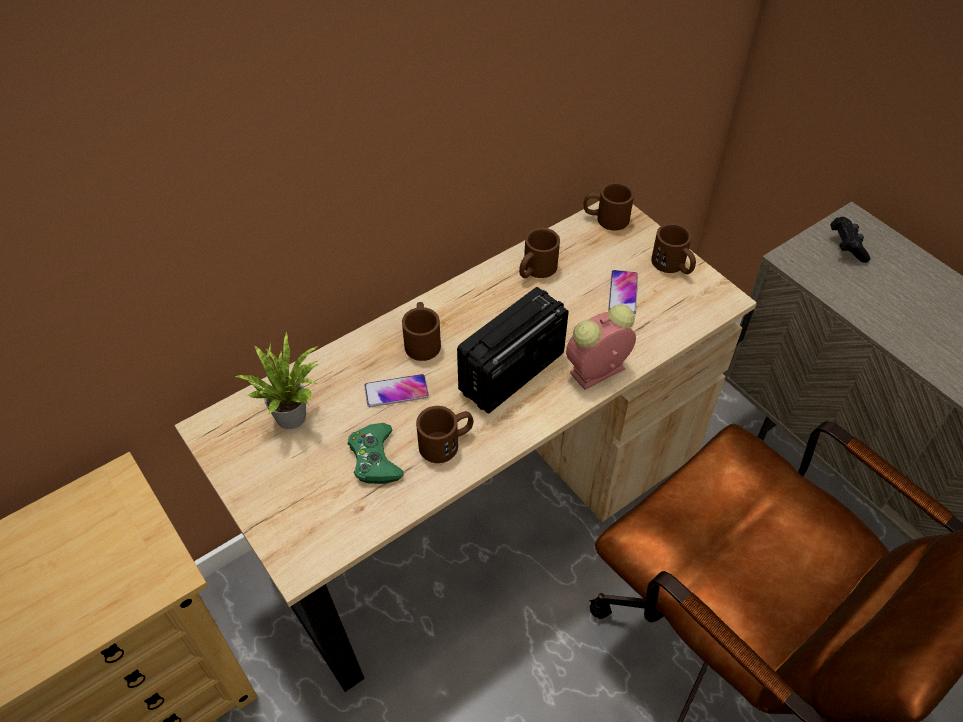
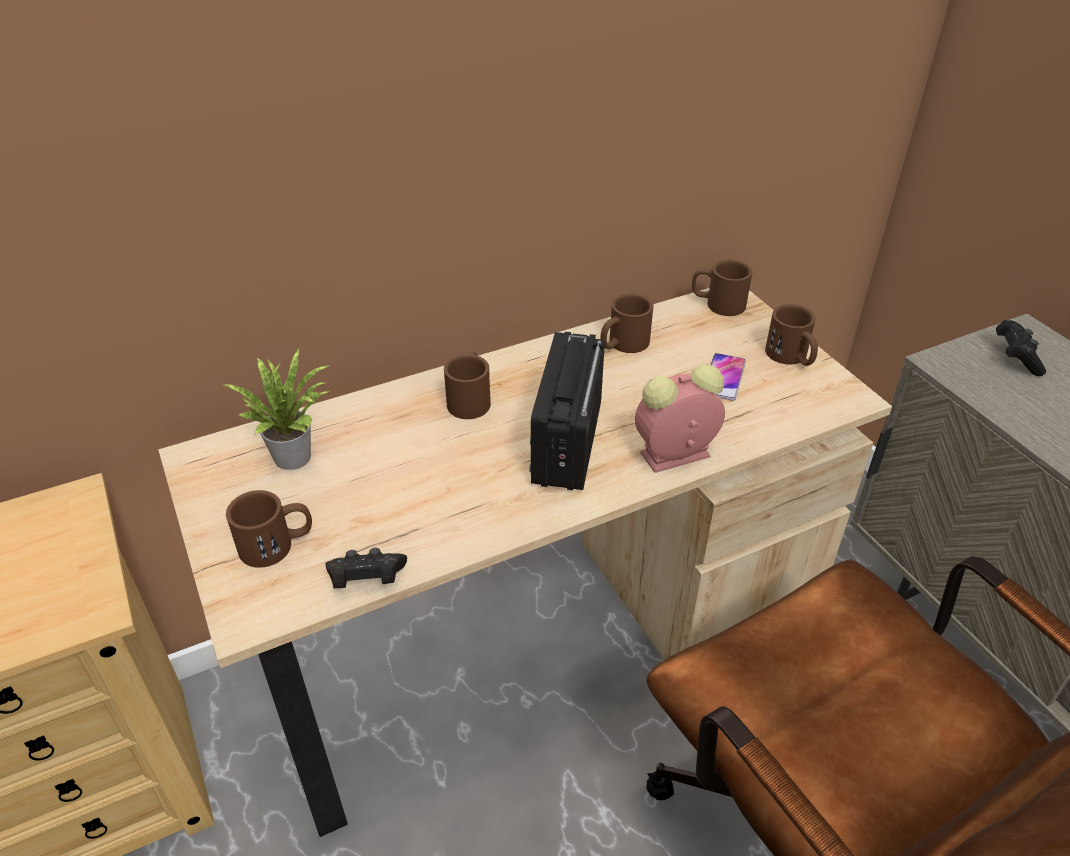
camera: 10 degrees right, 10 degrees down
(375, 458) = (376, 513): green game controller -> none
(383, 518) = (366, 580): none -> black game controller
(396, 391) = (424, 447): phone -> none
(446, 442) = (469, 508): brown mug -> brown mug (277, 544)
(510, 373) = (567, 444): radio -> radio turned 45 degrees counterclockwise

